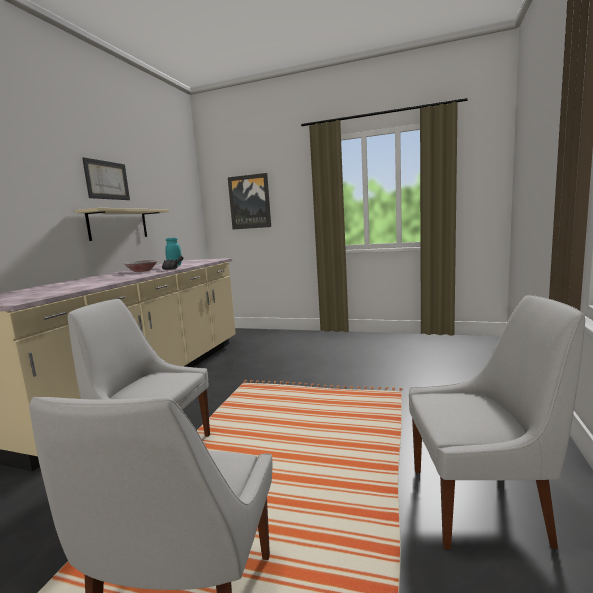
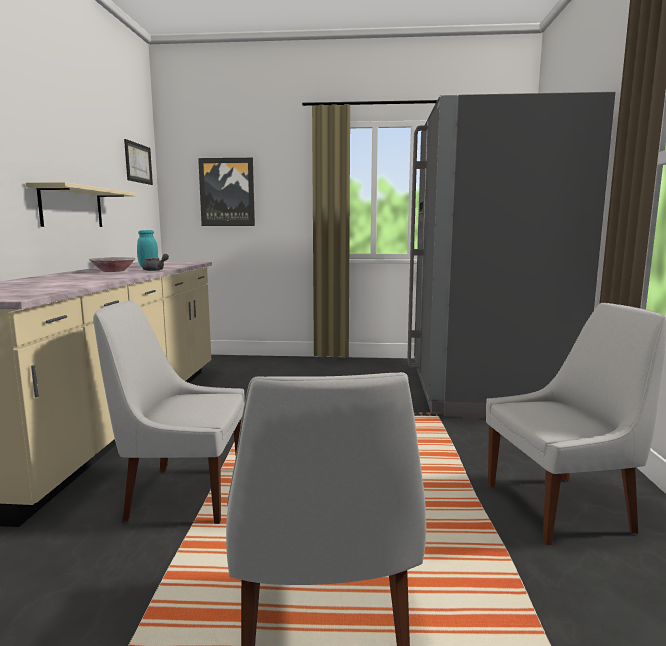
camera: 15 degrees left, 0 degrees up
(107, 180) = (61, 146): picture -> picture (138, 163)
(458, 367) = (485, 391): none -> grey fridge

